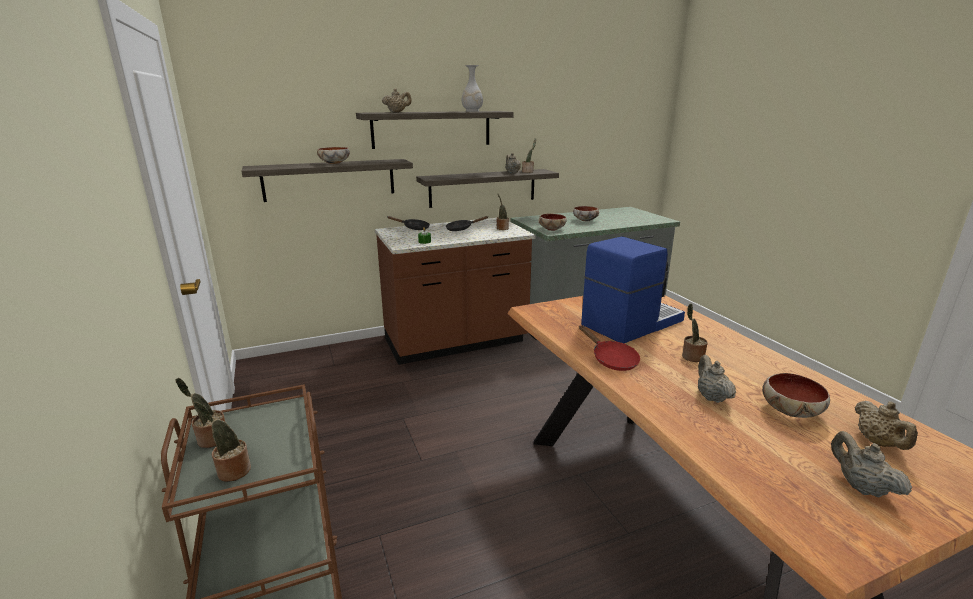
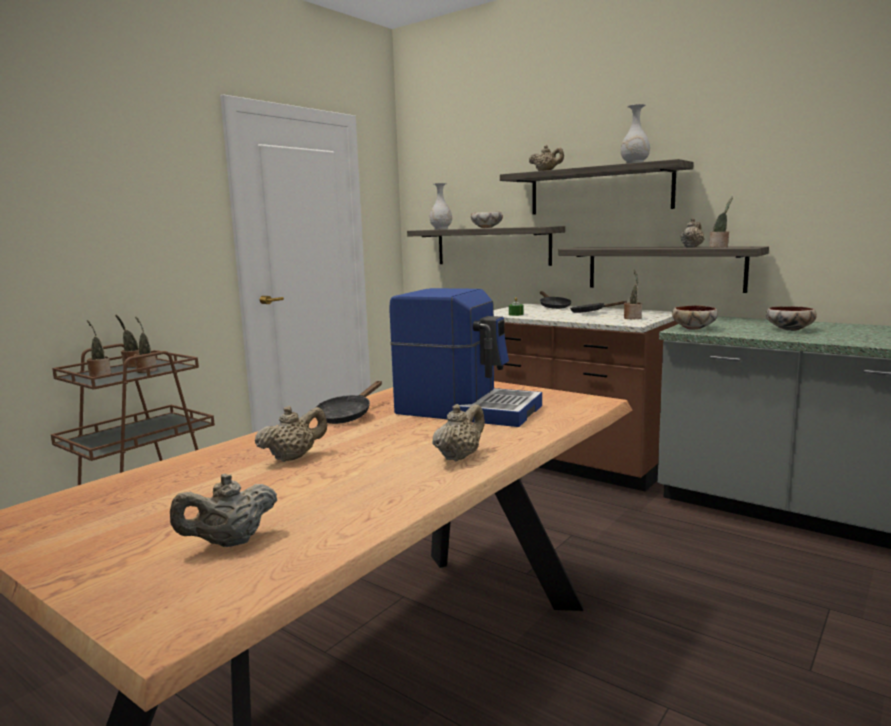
camera: 60 degrees right, 10 degrees down
(276, 166) = (441, 229): none -> white vase
(611, 360) = (347, 415): red frying pan -> black frying pan
(691, 357) = (397, 441): potted plant -> potted plant (146, 370)
(790, 410) = (289, 493): bowl -> none
(860, 486) = (117, 531): beige teapot -> beige teapot (459, 457)

